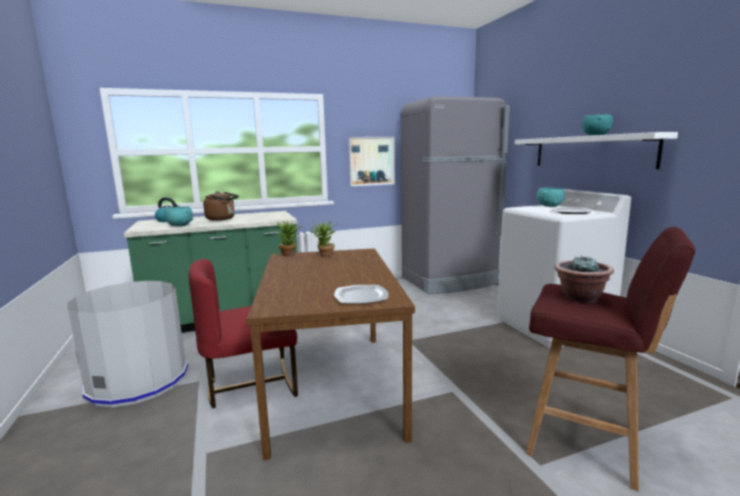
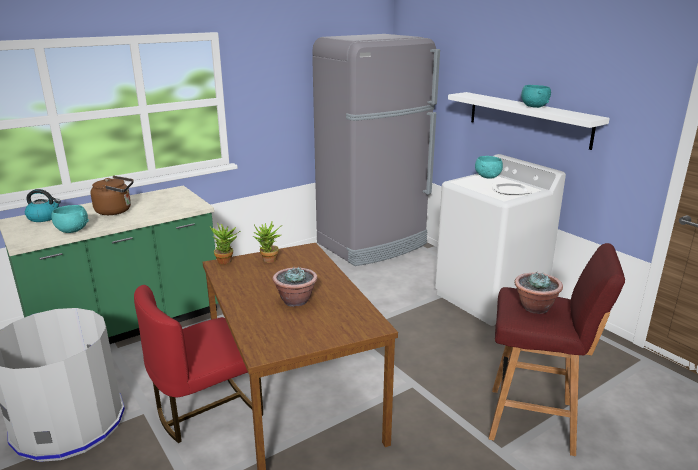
camera: 15 degrees left, 10 degrees up
(329, 279) = (295, 300): none -> potted plant
(361, 296) = (343, 324): plate -> none
(371, 161) = (278, 111): picture -> none

